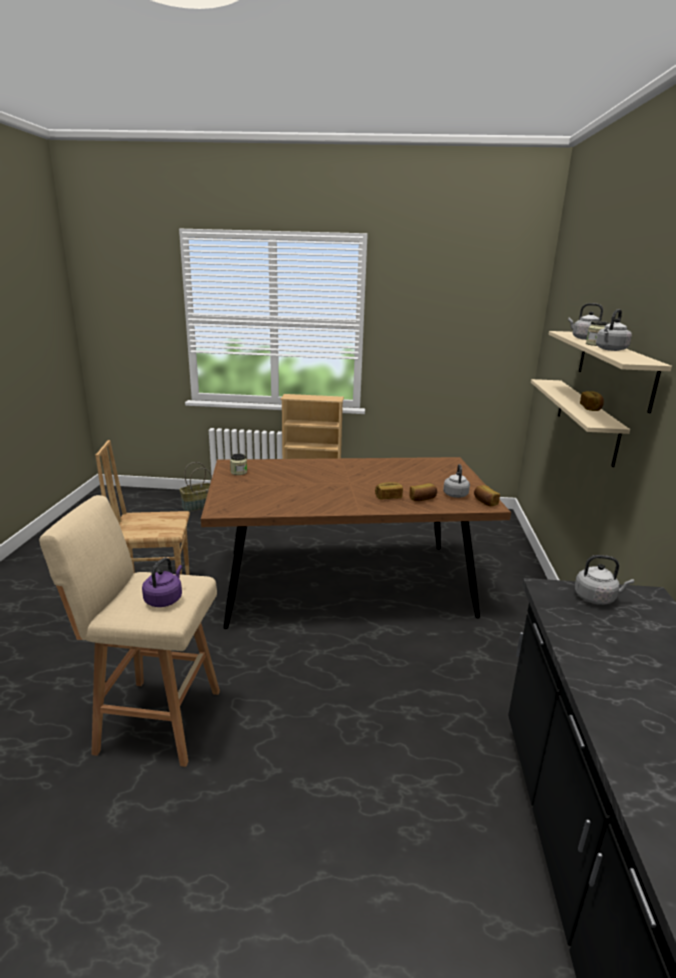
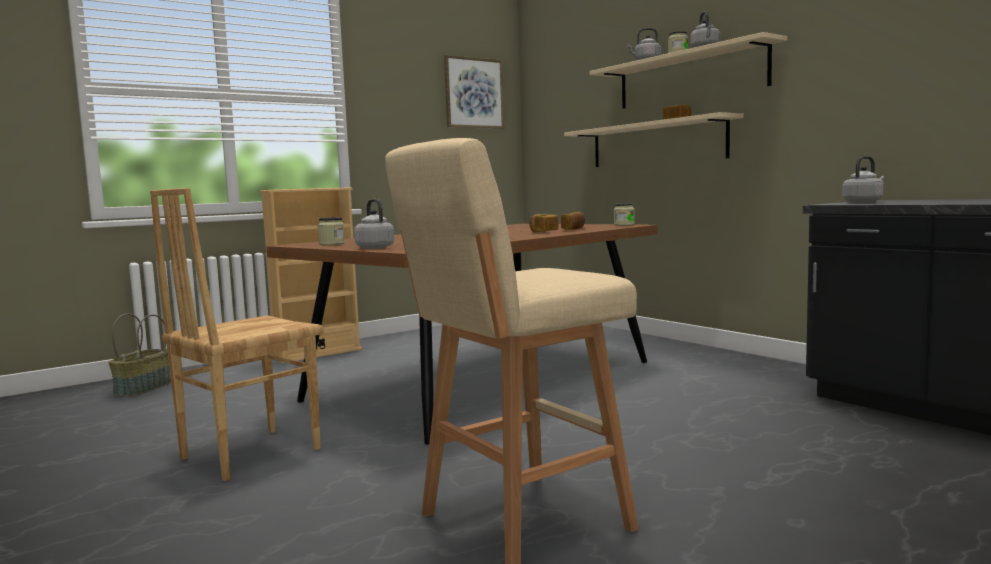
camera: 40 degrees left, 15 degrees down
(165, 599) = (557, 272): purple kettle -> none
(455, 494) = (589, 226): grey kettle -> grey kettle (374, 248)
(485, 502) = (624, 225): bread -> jar
(489, 318) = (474, 93): none -> picture

